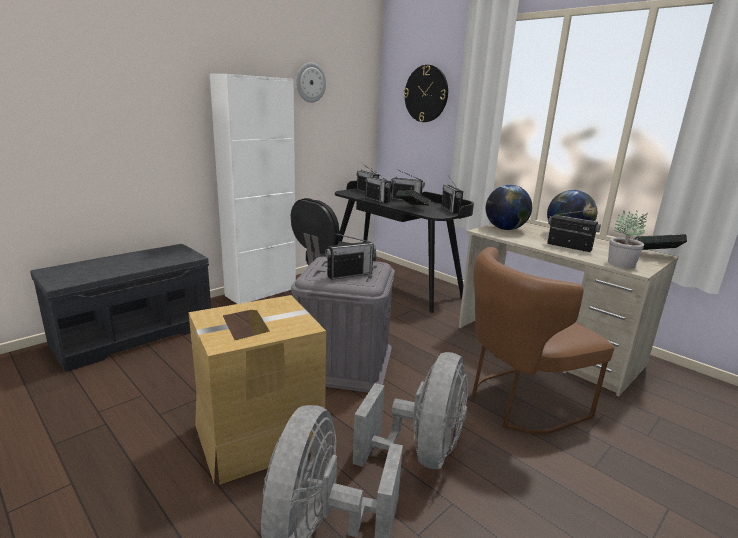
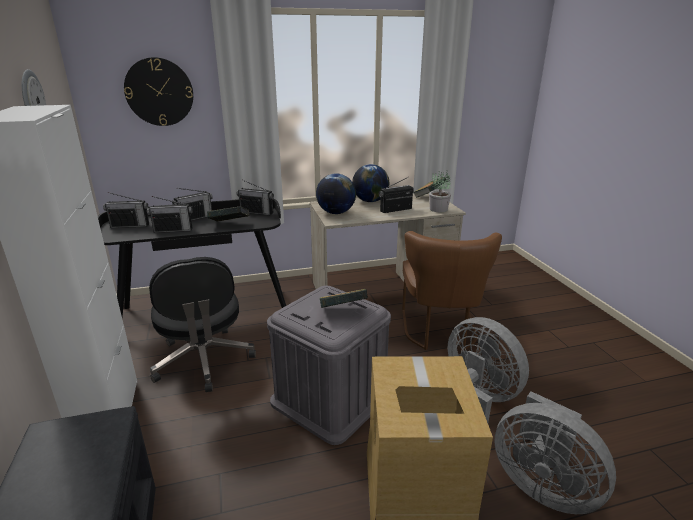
camera: 60 degrees left, 5 degrees up
(349, 274) = (343, 311): radio -> book

